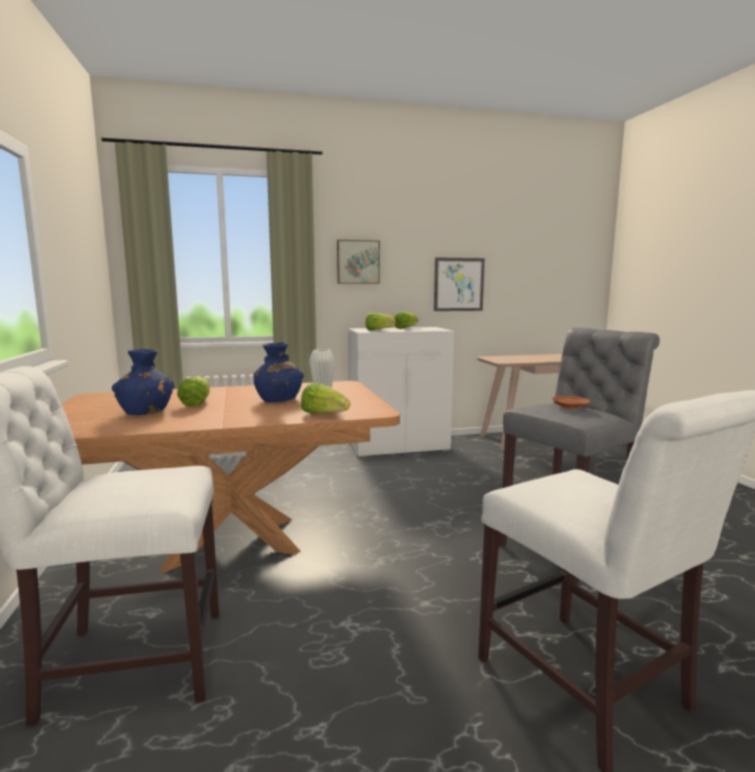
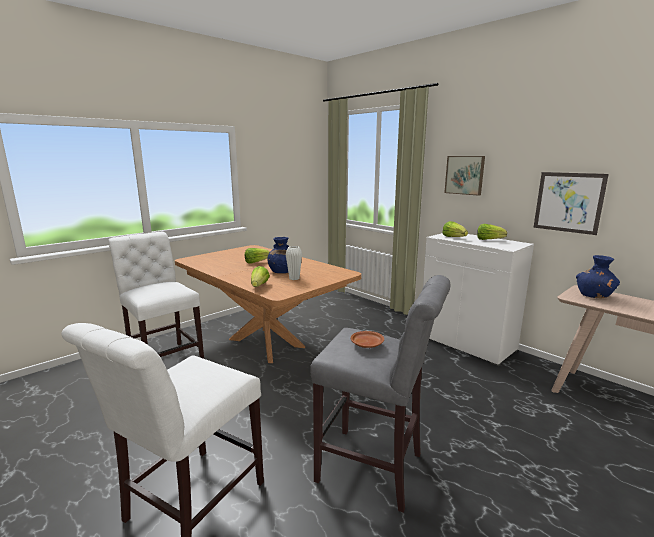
camera: 60 degrees right, 5 degrees up
(146, 412) = (230, 261): blue vase -> blue vase (594, 296)

